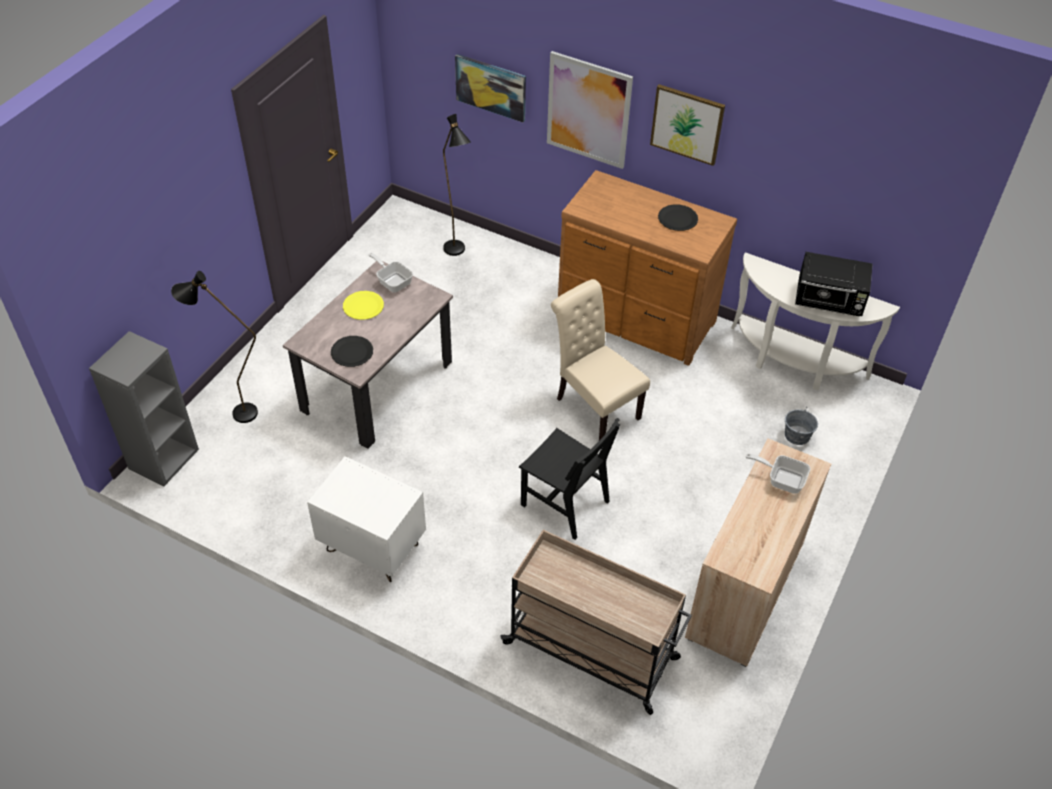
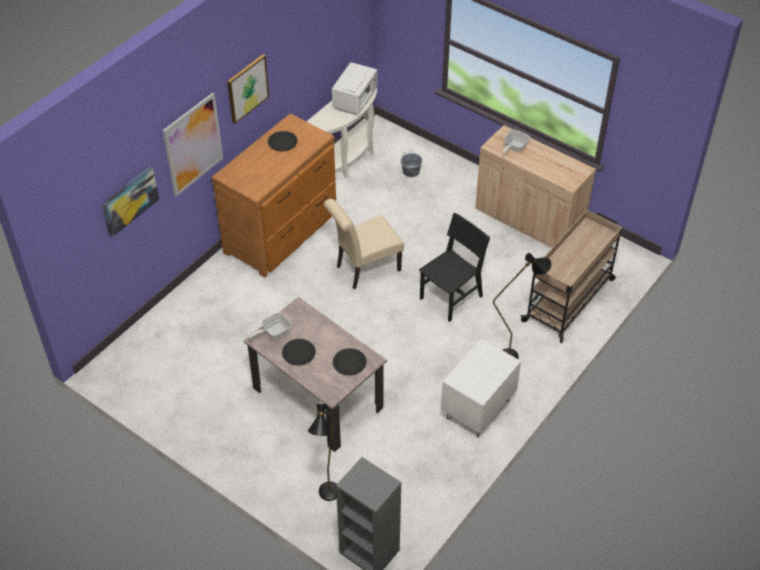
camera: 80 degrees left, 0 degrees up
(363, 306) = (299, 353): yellow plate -> black plate
(457, 253) = (174, 332): black floor lamp -> black floor lamp (515, 355)
(829, 301) = (355, 100): black microwave -> white microwave

